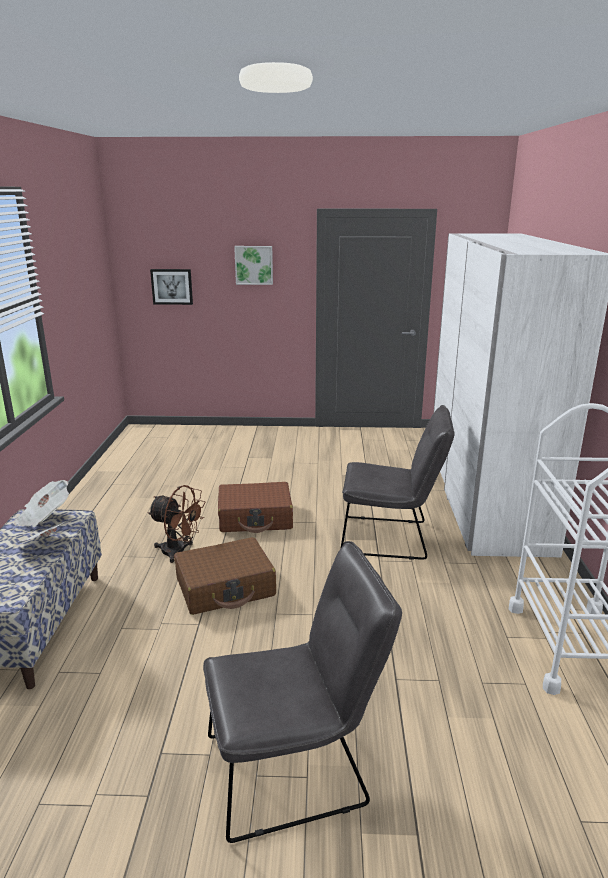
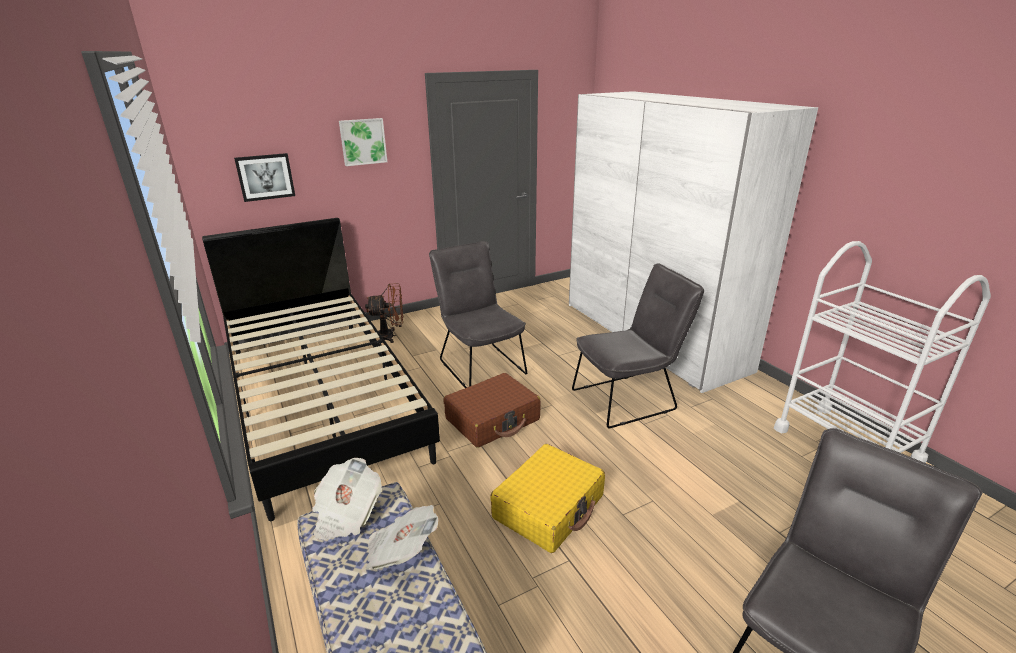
camera: 30 degrees left, 5 degrees up
(153, 469) = (321, 399): none -> black bed
(179, 552) = (459, 487): brown fan -> brown fan (390, 336)
(225, 587) = (549, 507): brown suitcase -> yellow suitcase
(292, 477) = (479, 364): none -> grey chair

